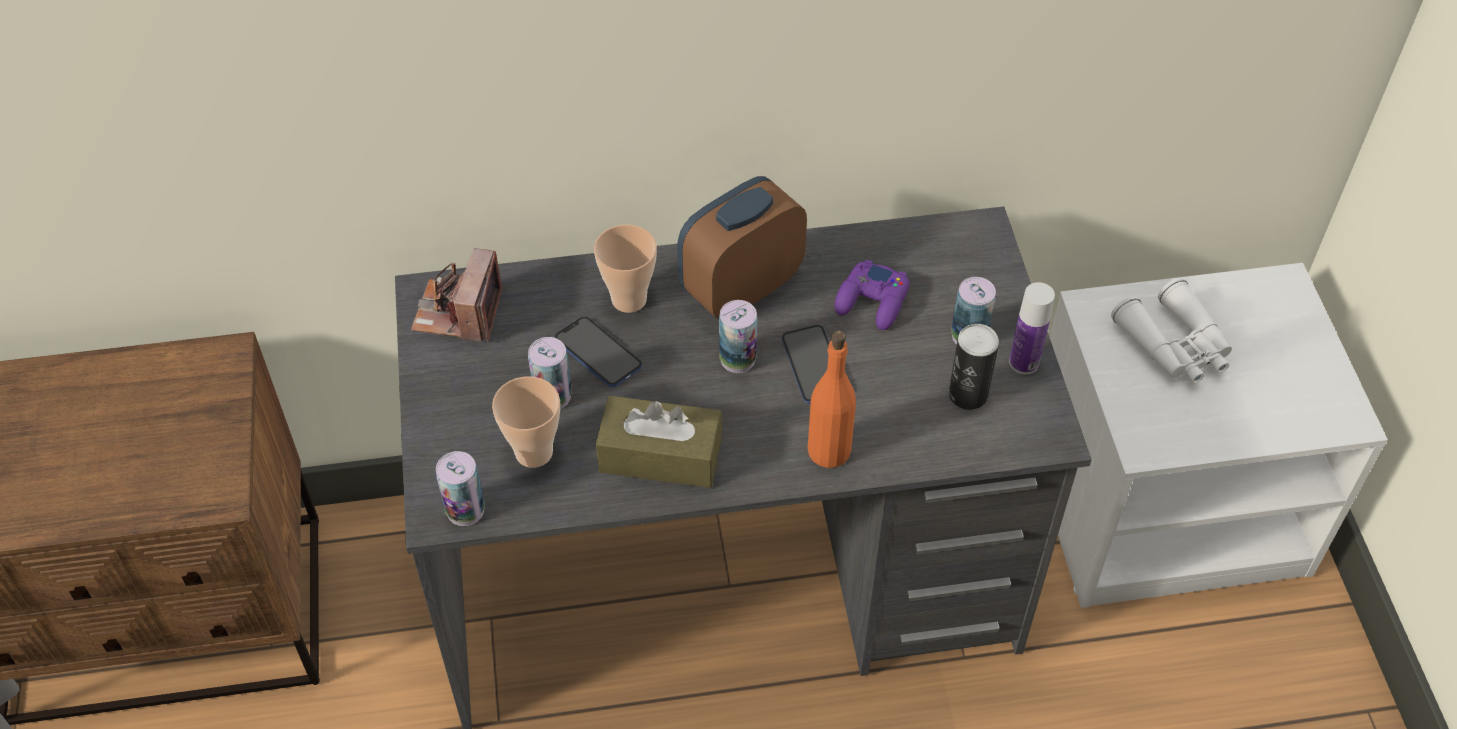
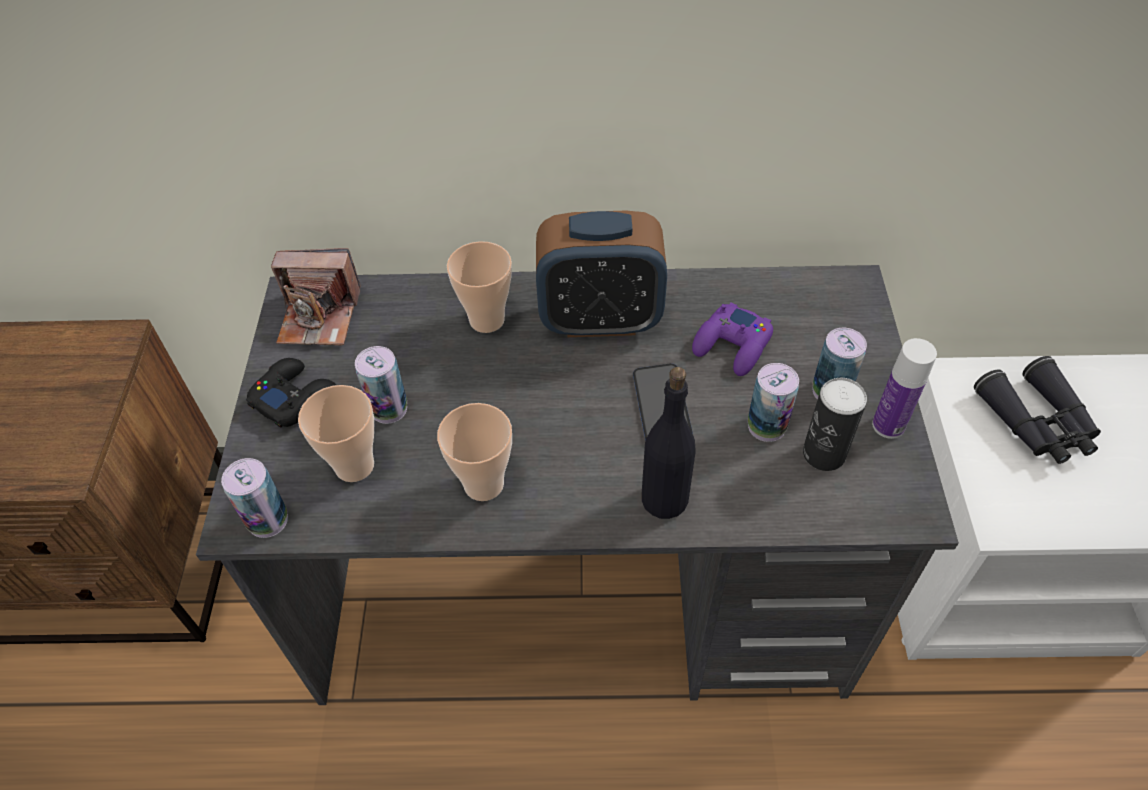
camera: 10 degrees right, 0 degrees up
(456, 395) = (294, 397): none -> black game controller
(459, 312) = (320, 317): camera -> camera turned 105 degrees counterclockwise
(598, 353) = (444, 370): phone -> none
(660, 455) = (483, 484): brown tissue box -> cup
(737, 359) = (584, 390): can -> can (766, 426)
(741, 288) = (600, 319): alarm clock -> alarm clock turned 150 degrees counterclockwise
(829, 450) = (665, 498): orange bottle -> black bottle
(1175, 346) = (1037, 423): white binoculars -> black binoculars

